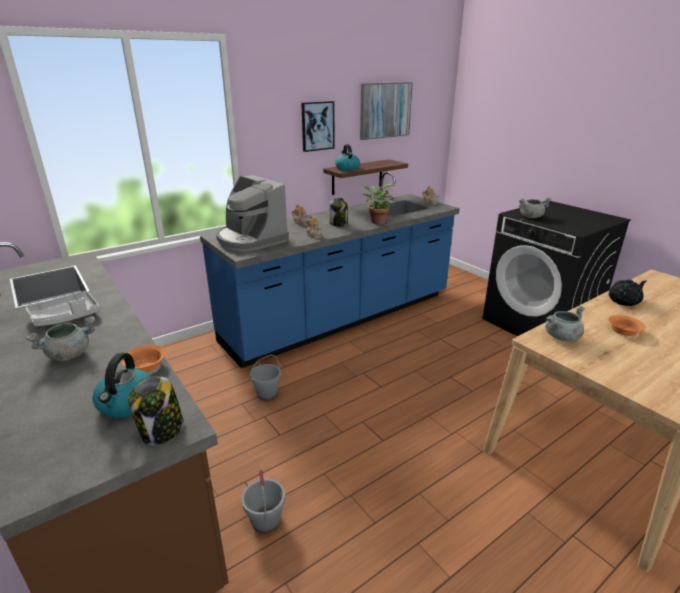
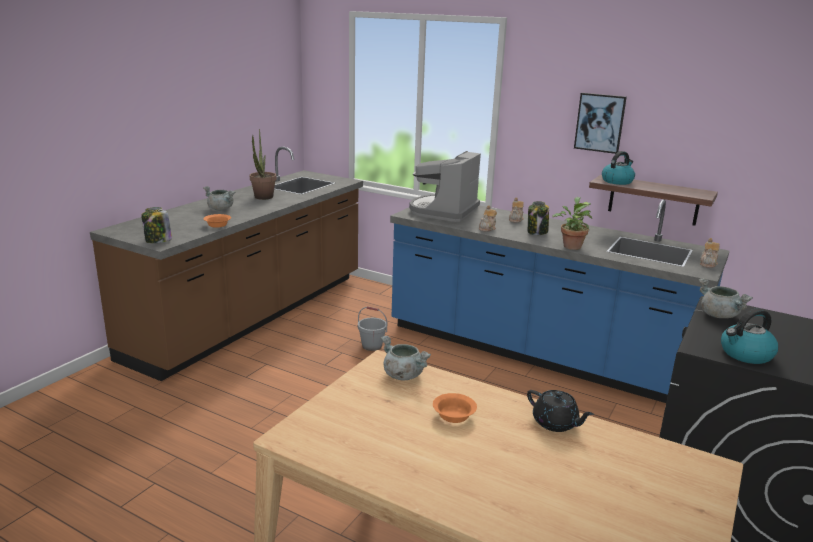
camera: 65 degrees right, 5 degrees down
(66, 317) = (262, 198): grey tray -> potted plant
(127, 404) = (179, 230): kettle -> kettle (745, 354)
(265, 520) = (234, 381): grey bucket -> none
(385, 110) = (719, 121): picture -> none

